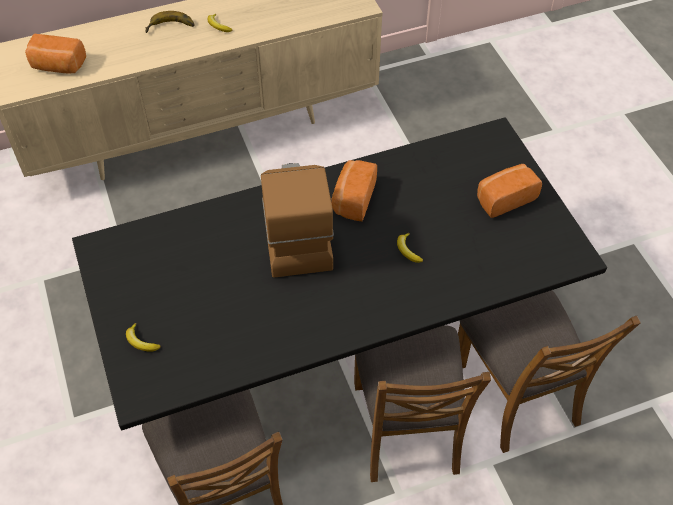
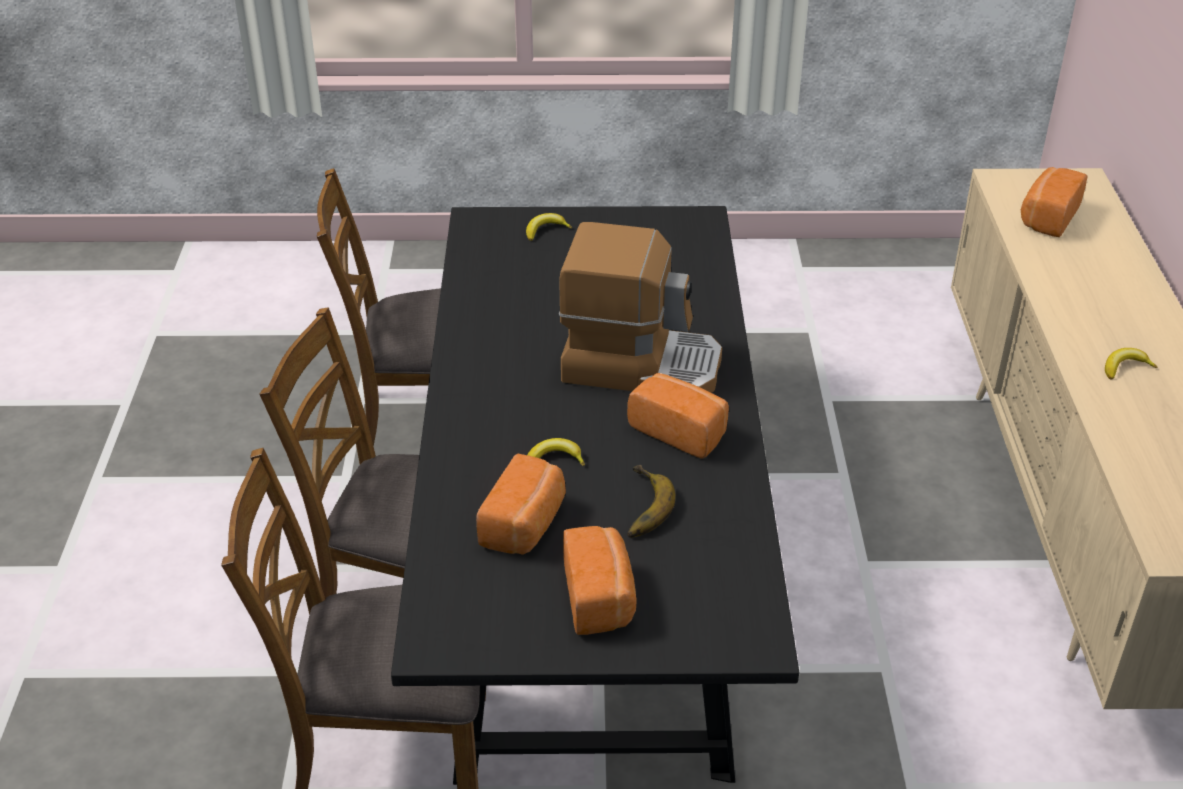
camera: 110 degrees right, 15 degrees down
(170, 28) = (1125, 320): banana -> banana (638, 507)
(470, 246) = (525, 525): none -> bread

